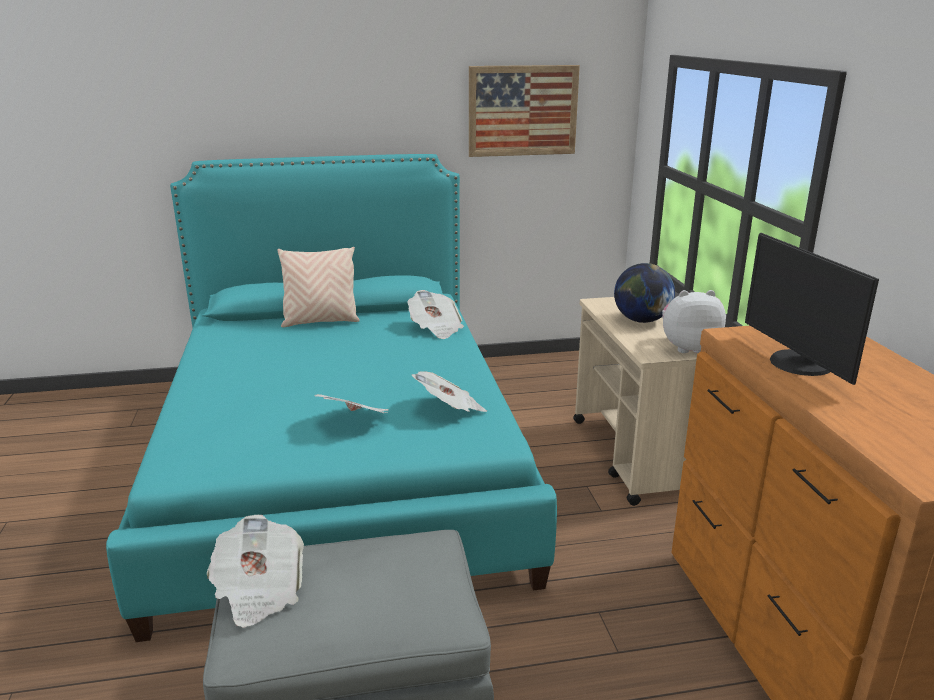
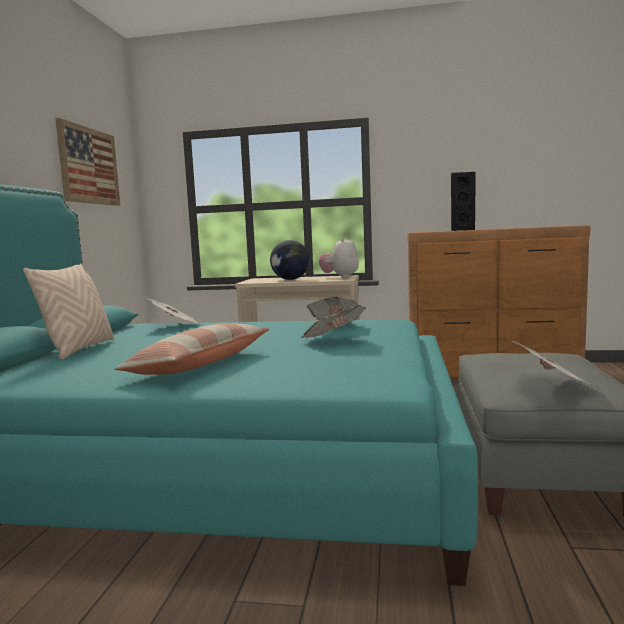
camera: 70 degrees left, 15 degrees down
(251, 381) = (200, 365): none -> pillow
(797, 364) = (461, 230): monitor -> black speaker

